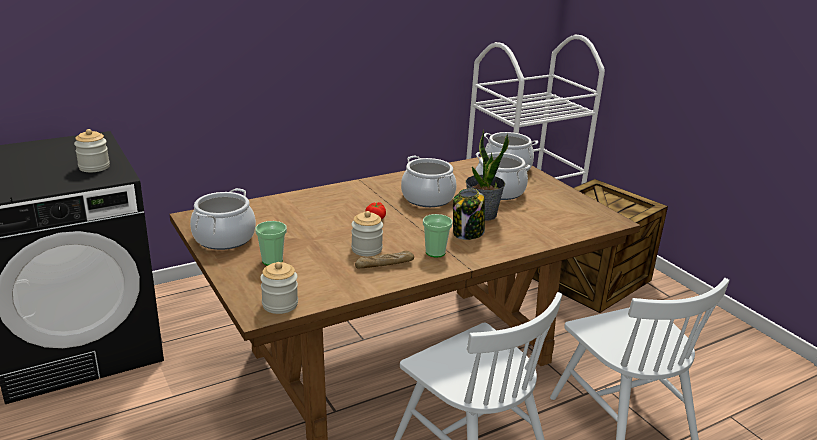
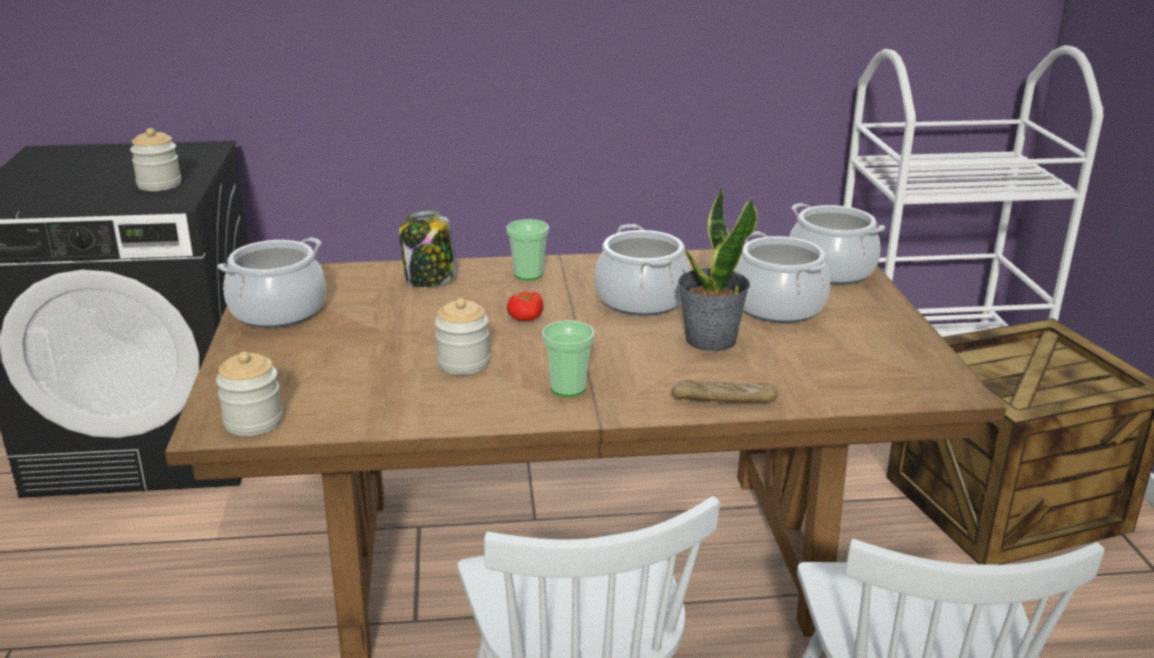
camera: 25 degrees right, 0 degrees up
(272, 261) = (309, 355): cup -> cup (528, 274)
(384, 265) = (466, 392): bread -> bread (723, 400)
(468, 233) = (654, 367): jar -> jar (430, 280)

